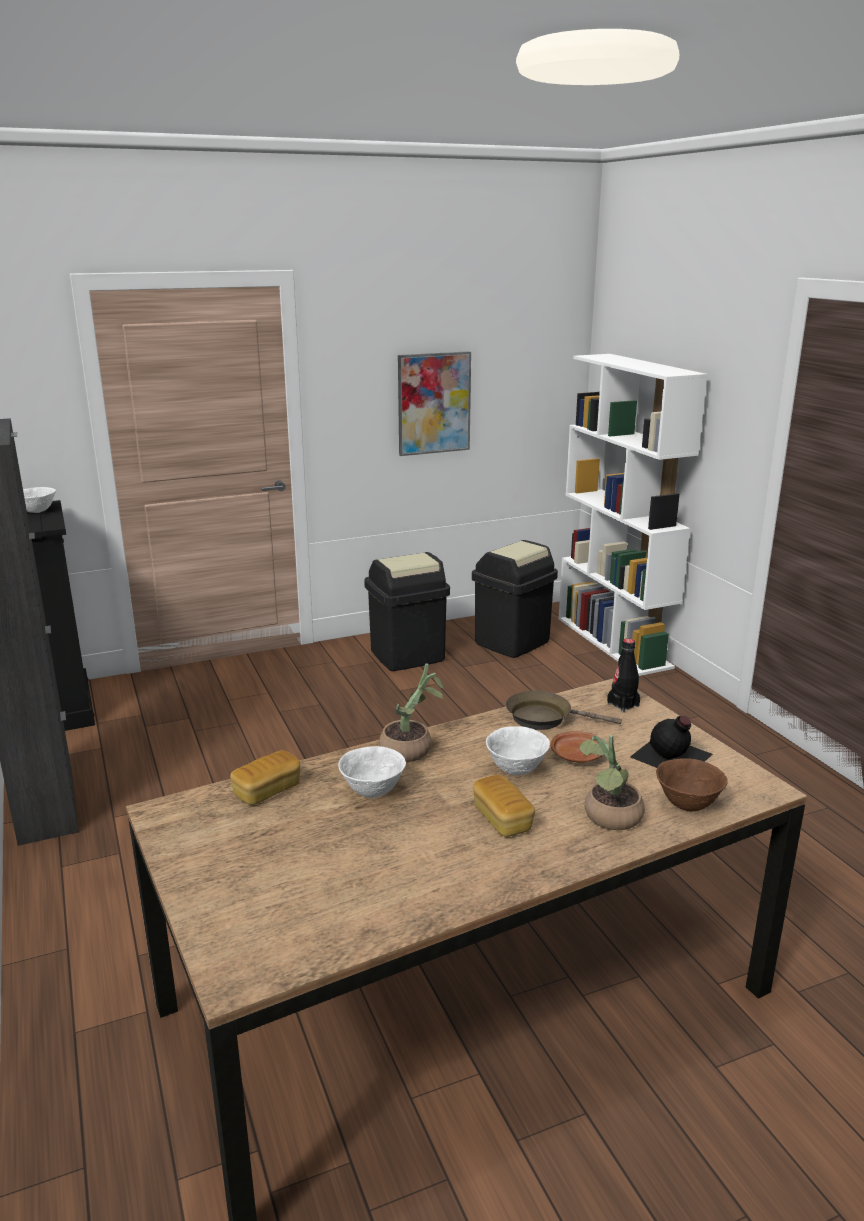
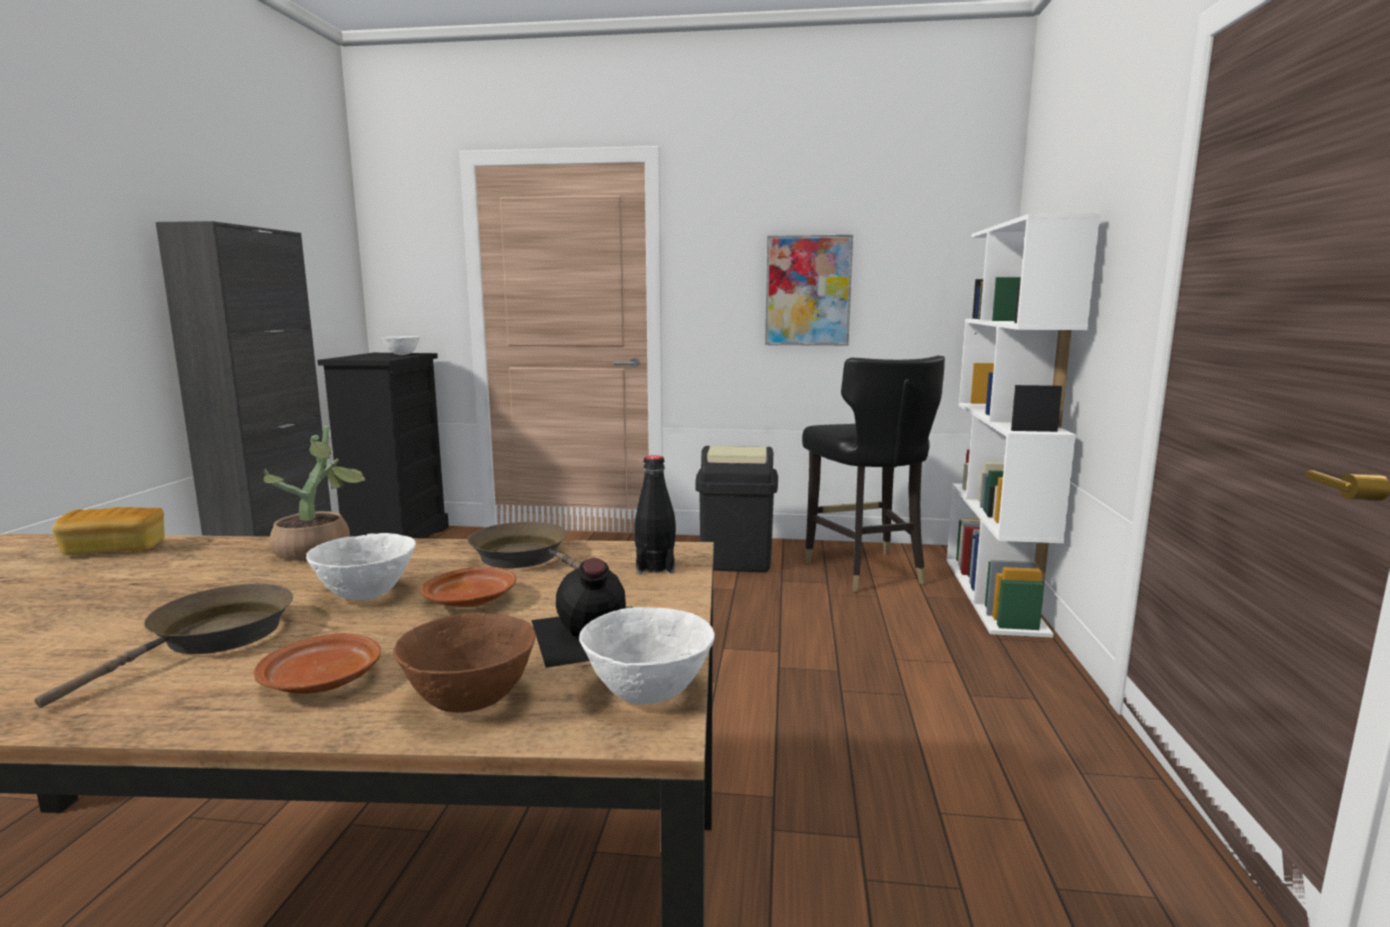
camera: 30 degrees right, 10 degrees down
(372, 791) = (186, 574): white bowl -> white bowl (647, 693)
(502, 819) = (213, 638): bread -> brown frying pan
(512, 642) = (865, 571): black trash can -> black chair
(609, 819) = (322, 682): potted plant -> brown plate

